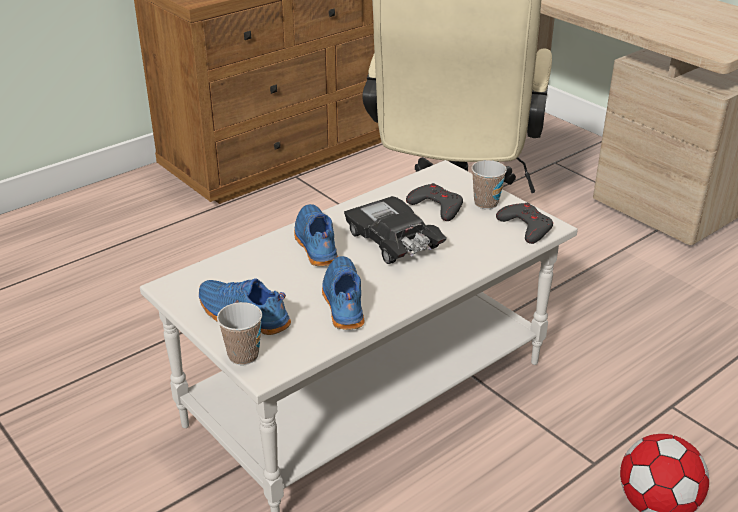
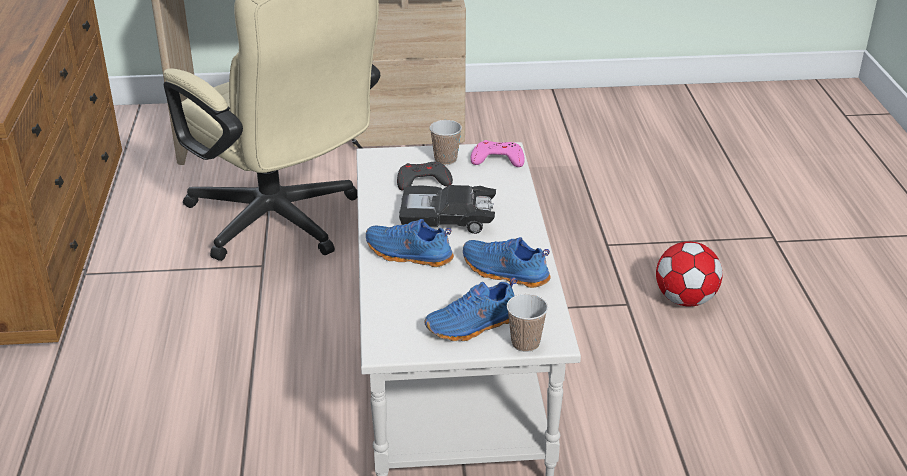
camera: 55 degrees left, 0 degrees up
(525, 227) = (497, 159): grey game controller -> pink game controller

